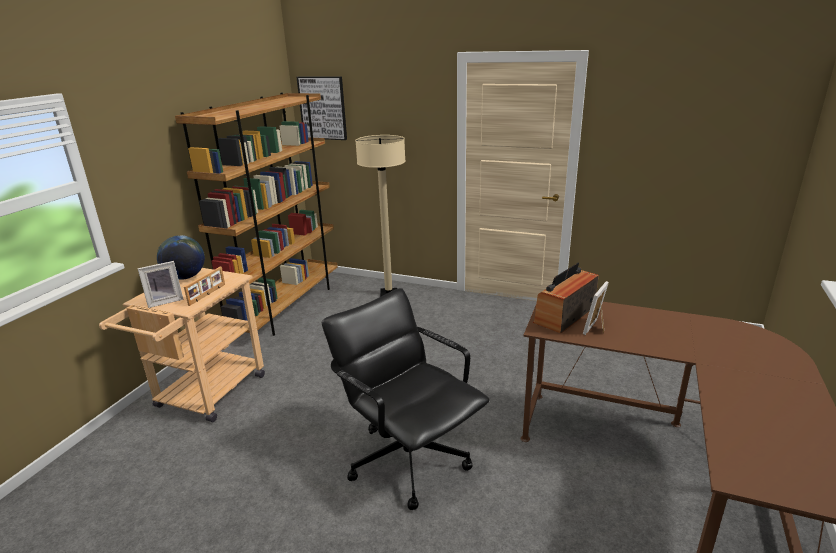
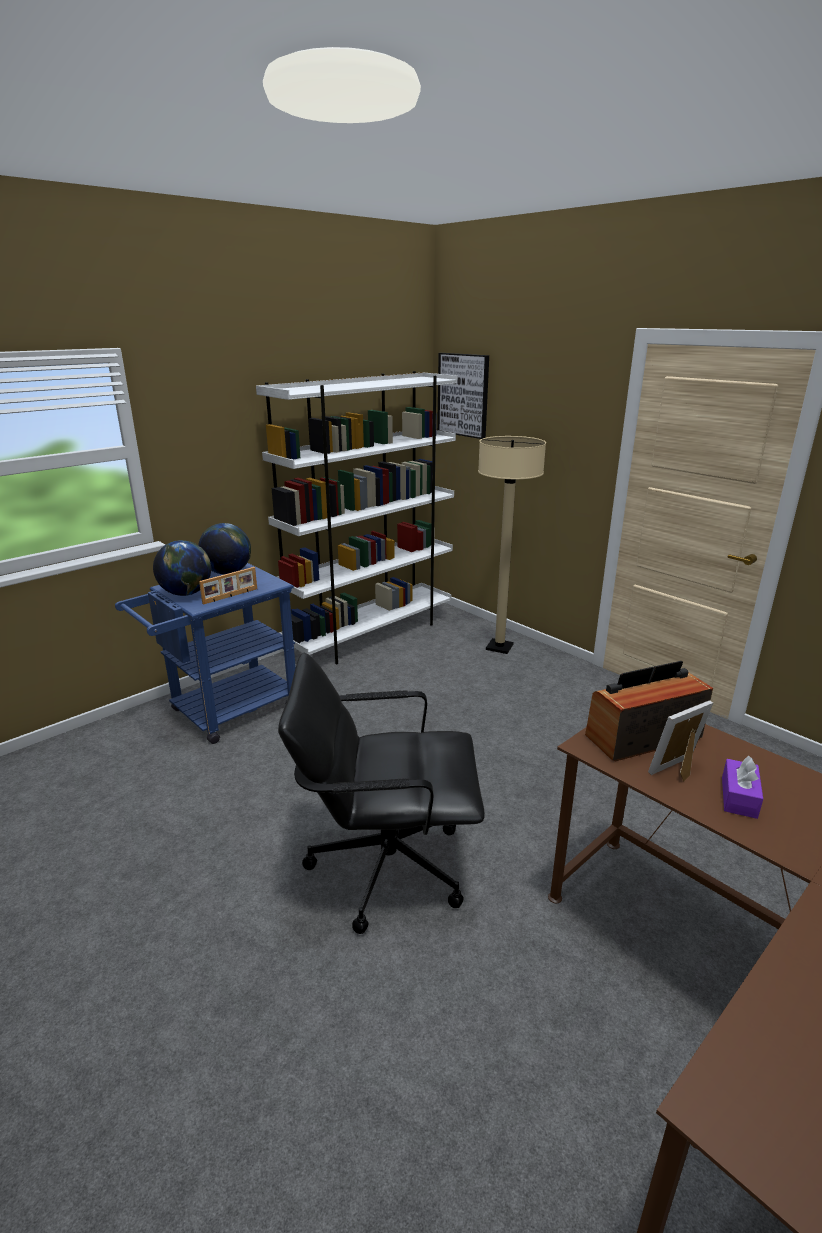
camera: 25 degrees right, 0 degrees up
(165, 301) = (186, 594): picture frame -> globe
(205, 396) = (225, 712): beige cart -> blue cart
(286, 307) = (371, 634): brown bookcase -> white bookcase
(408, 458) = (386, 865): black office chair -> black office chair turned 75 degrees counterclockwise
(635, 333) = (739, 797): none -> purple tissue box

